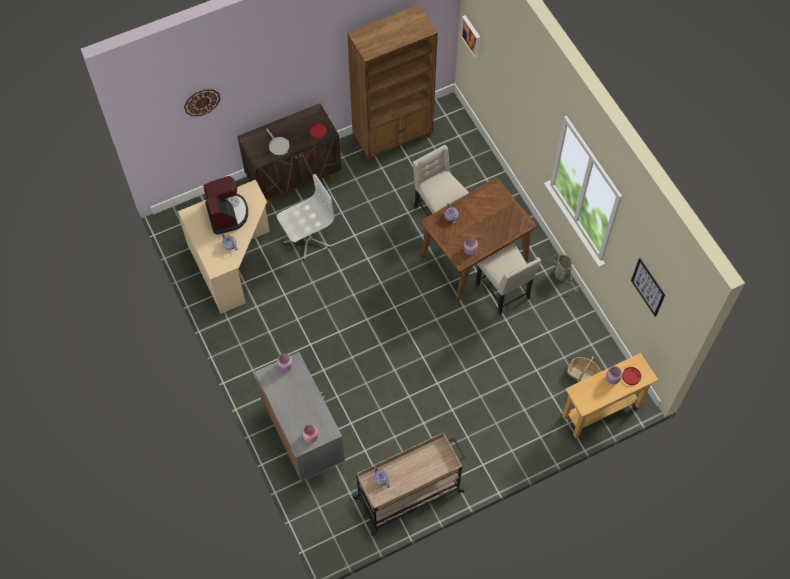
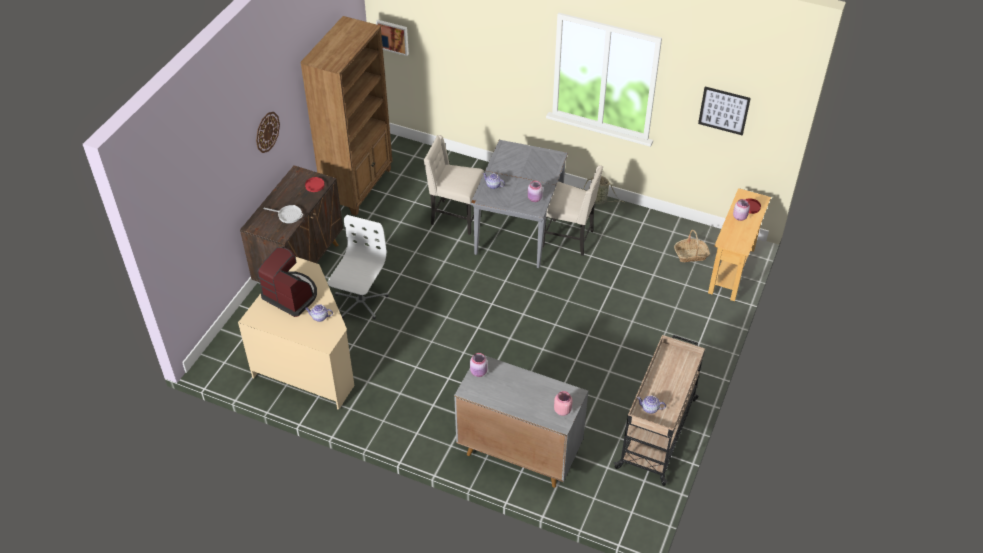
camera: 40 degrees left, 15 degrees down
(202, 102) = (204, 189): wall clock -> wall clock (267, 132)
(474, 258) = (519, 230): brown dining table -> grey dining table

